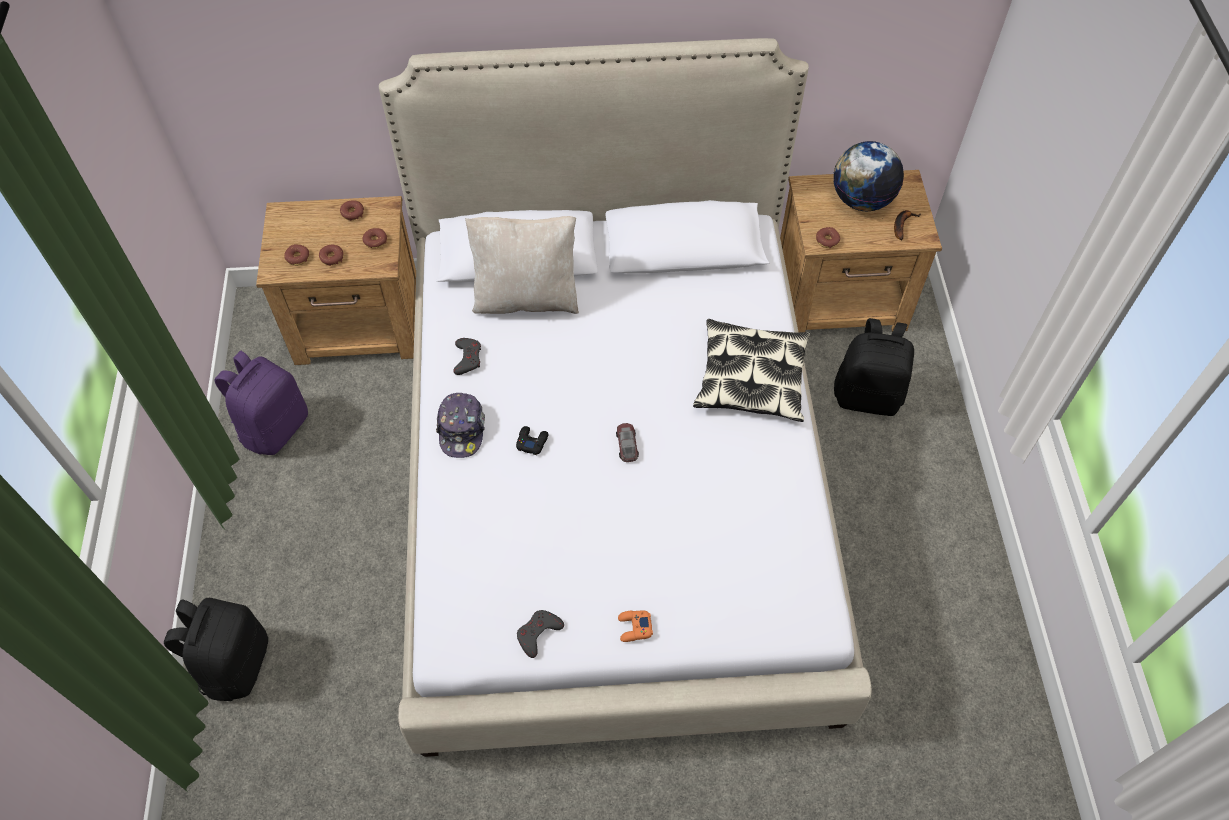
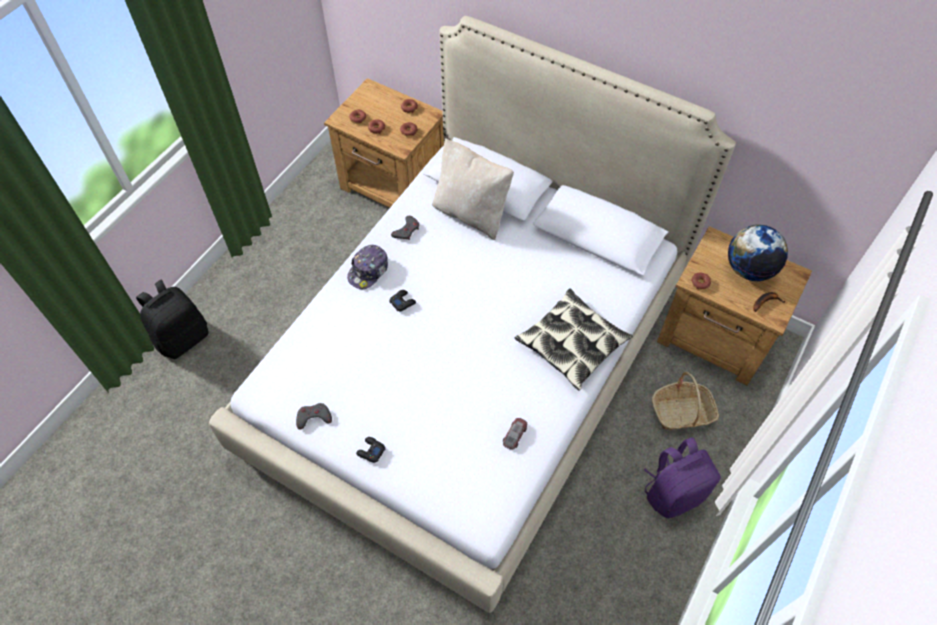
camera: 35 degrees right, 0 degrees up
(274, 427) = (302, 218): purple backpack -> purple backpack (673, 492)
(627, 444) = (457, 338): toy car -> toy car (515, 435)
(634, 628) = (370, 451): orange game controller -> black game controller
(868, 395) = (682, 412): black backpack -> basket

